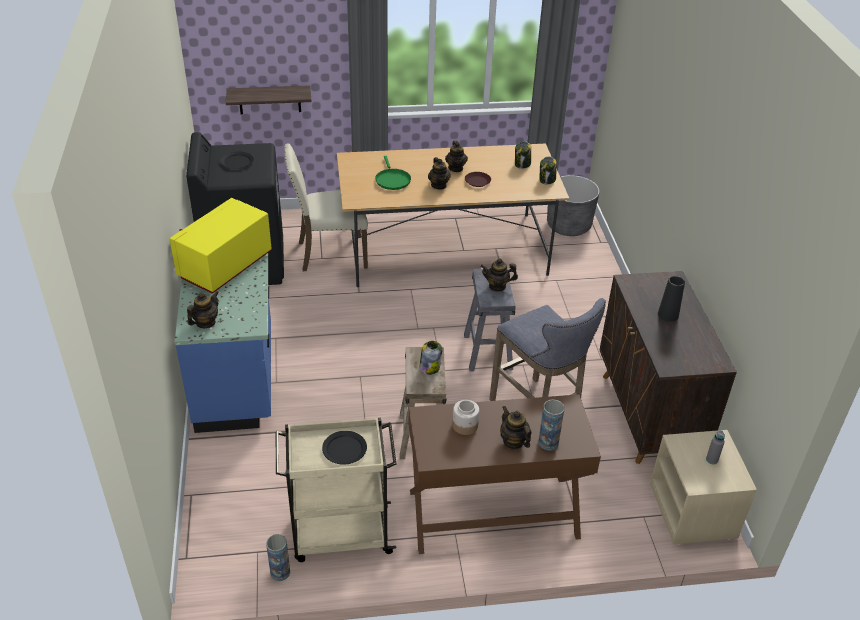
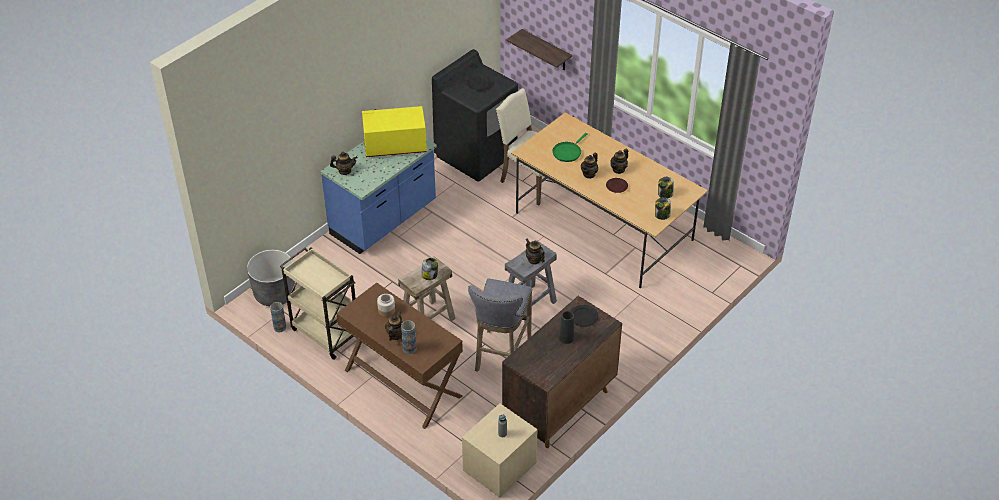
camera: 50 degrees right, 5 degrees up
(344, 449) = (321, 278): black plate -> black plate (583, 317)
(568, 226) = (709, 266): grey planter -> grey planter (274, 294)

